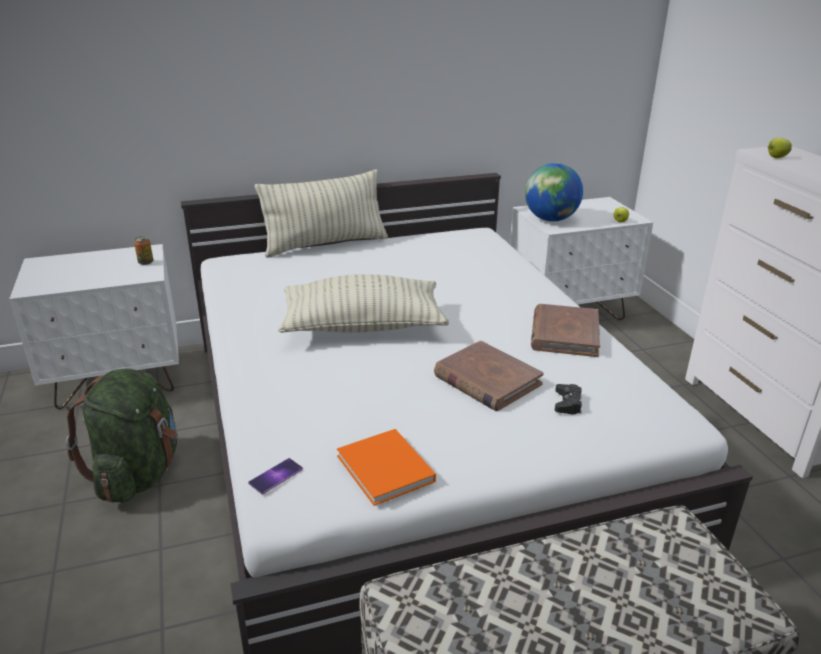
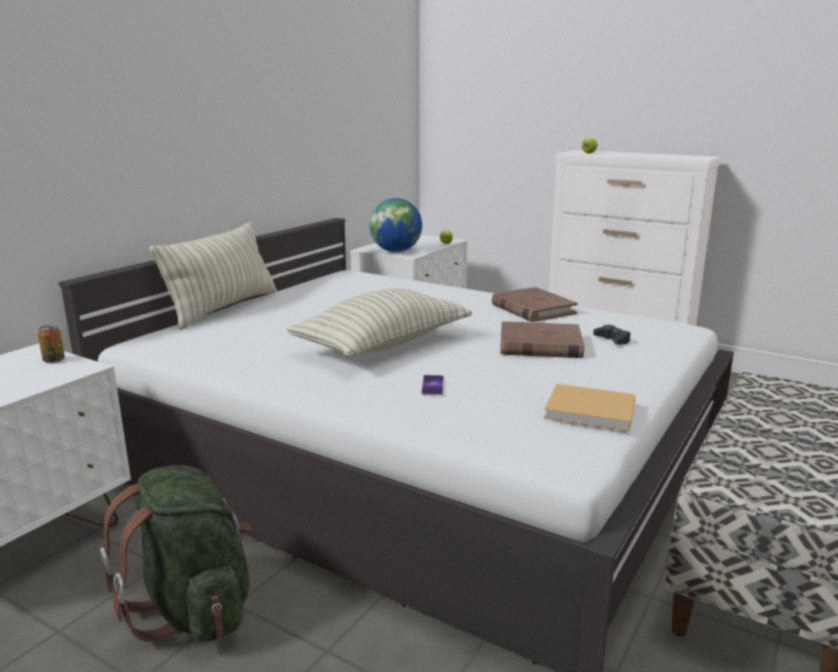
camera: 40 degrees left, 10 degrees down
(276, 476) = (528, 447): phone -> phone (432, 385)
(386, 470) = (593, 411): orange book -> beige book

